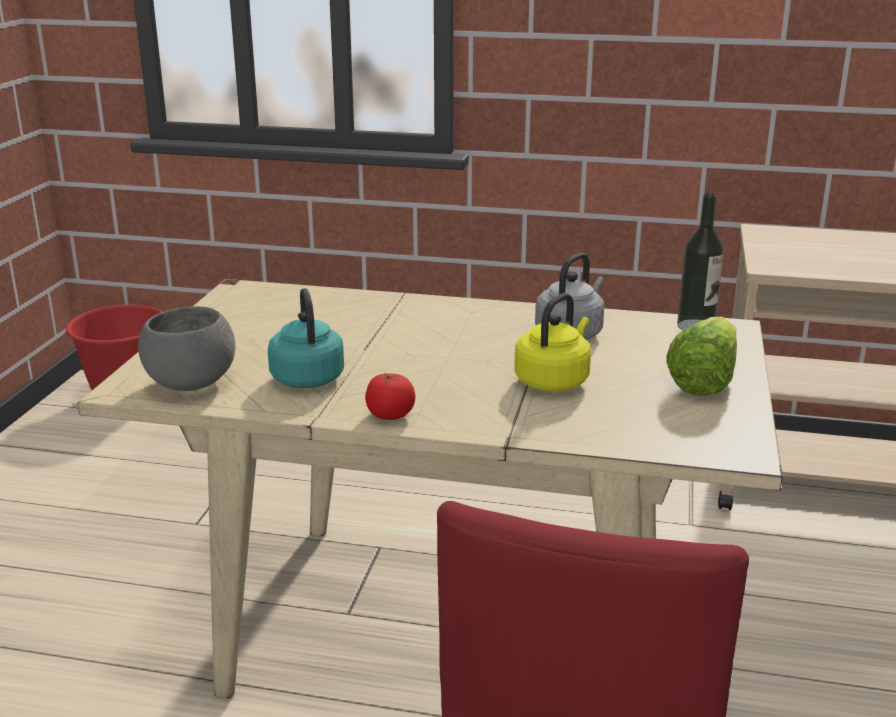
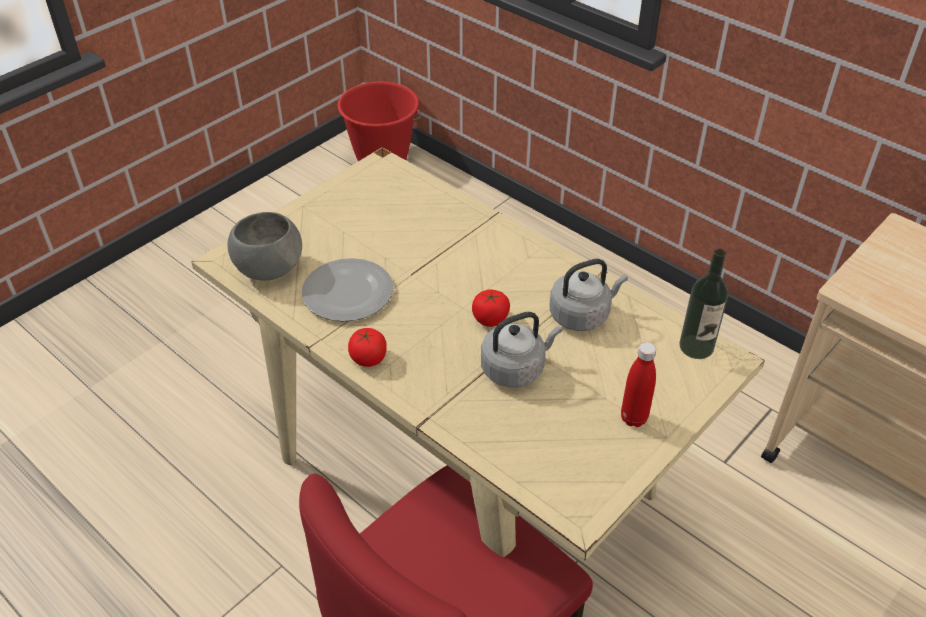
camera: 30 degrees right, 20 degrees up
(307, 377) = (347, 292): turquoise kettle -> plate
(486, 357) = (490, 319): none -> tomato
(553, 380) = (515, 368): yellow kettle -> grey kettle
(703, 381) = (633, 418): lettuce -> red bottle

